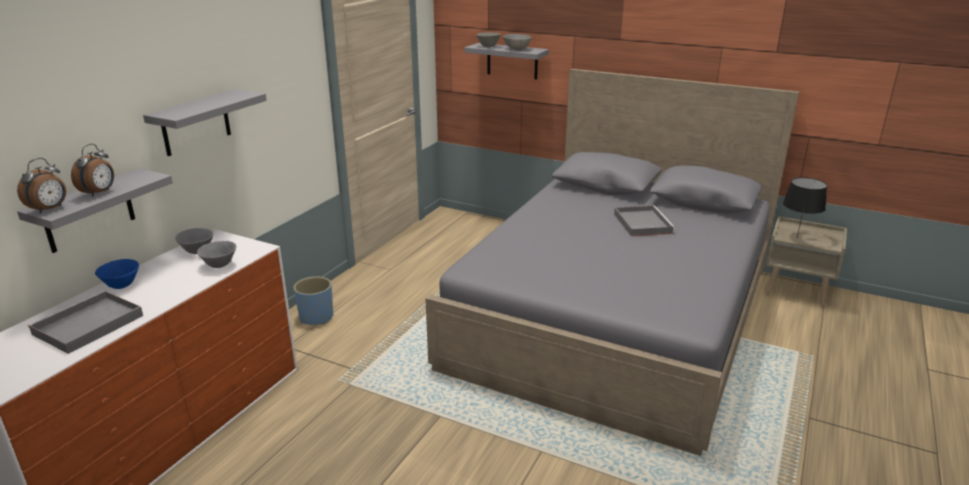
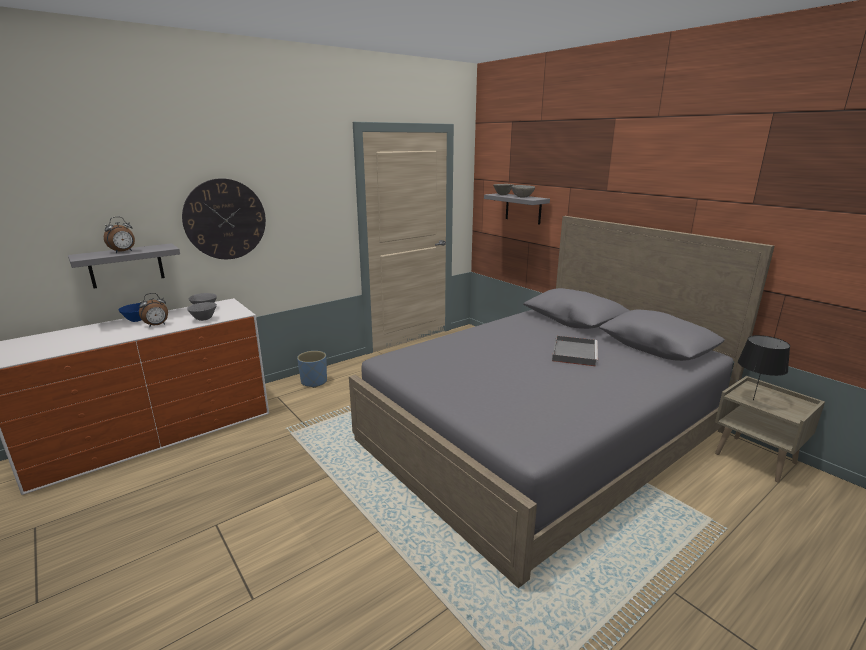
camera: 25 degrees right, 5 degrees down
(50, 209) = (82, 256): alarm clock -> alarm clock (157, 325)
(87, 326) = (86, 338): grey tray -> none
(196, 123) = (225, 219): grey shelf -> wall clock

